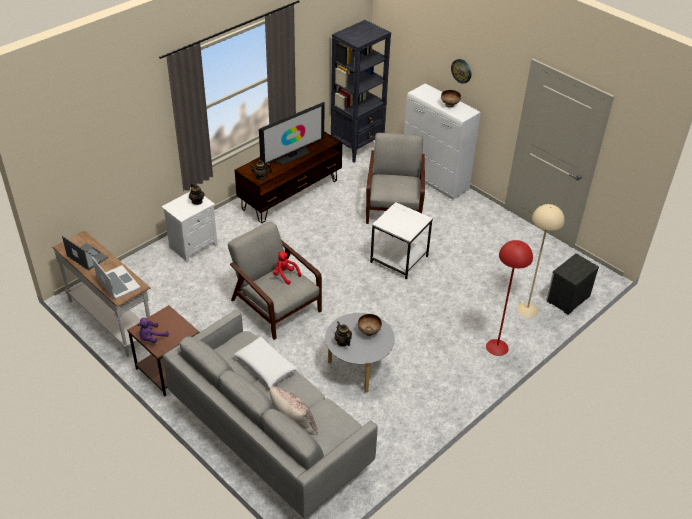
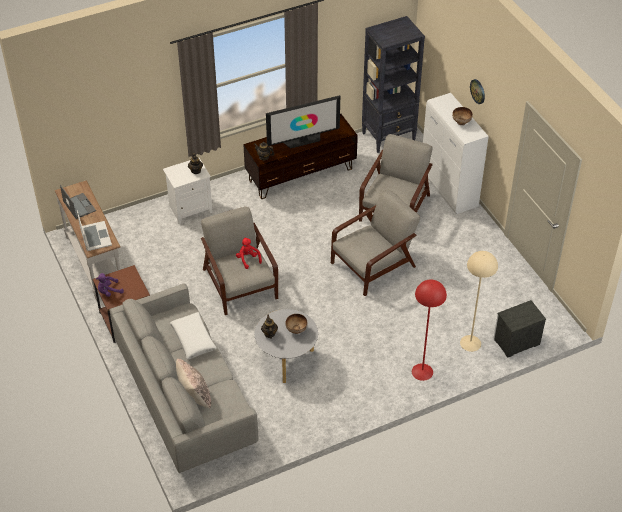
camera: 20 degrees right, 5 degrees up
(400, 259) = (374, 264): white side table -> grey armchair

